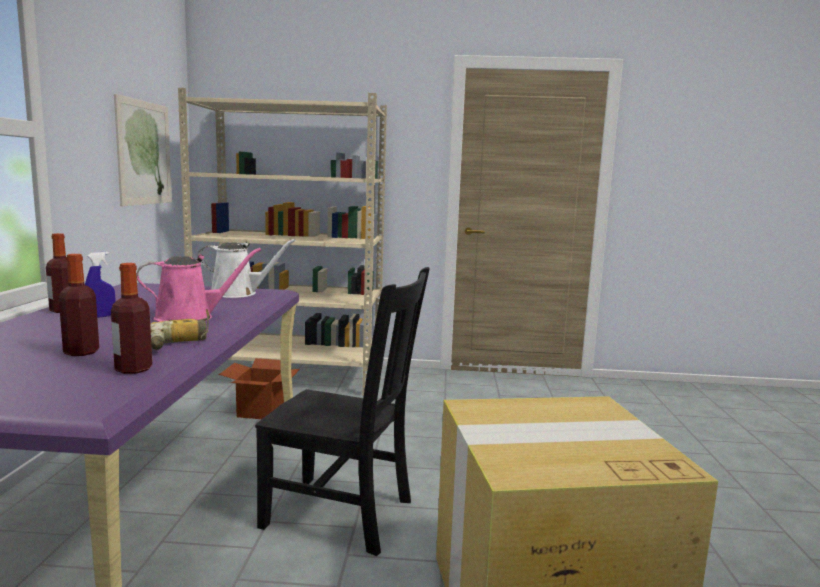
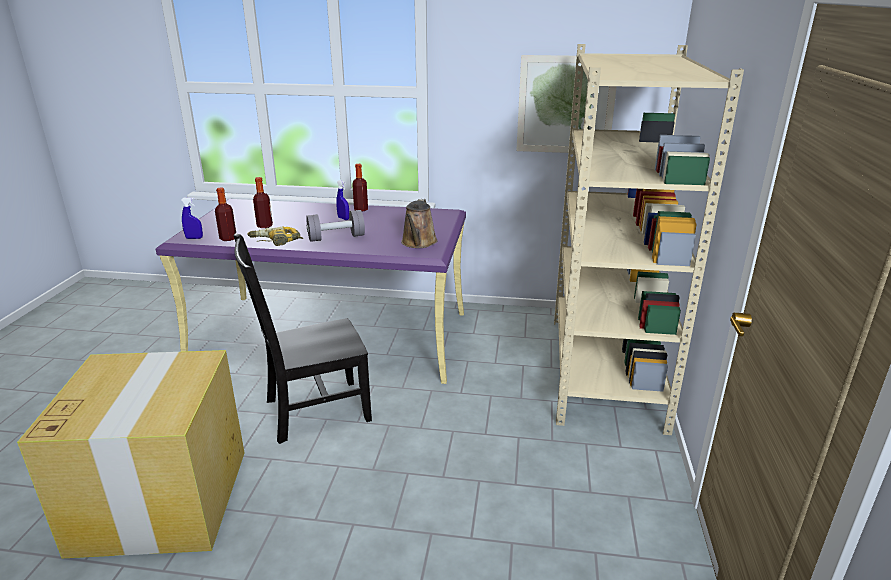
camera: 95 degrees right, 15 degrees up
(101, 395) = (194, 238): none -> blue spray bottle
(190, 317) = (336, 237): pink watering can -> grey dumbbell
(238, 293) = (418, 243): white watering can -> brown watering can
(260, 411) = (501, 361): cardboard box -> none
(343, 514) = (313, 411): black chair -> black chair turned 45 degrees clockwise

